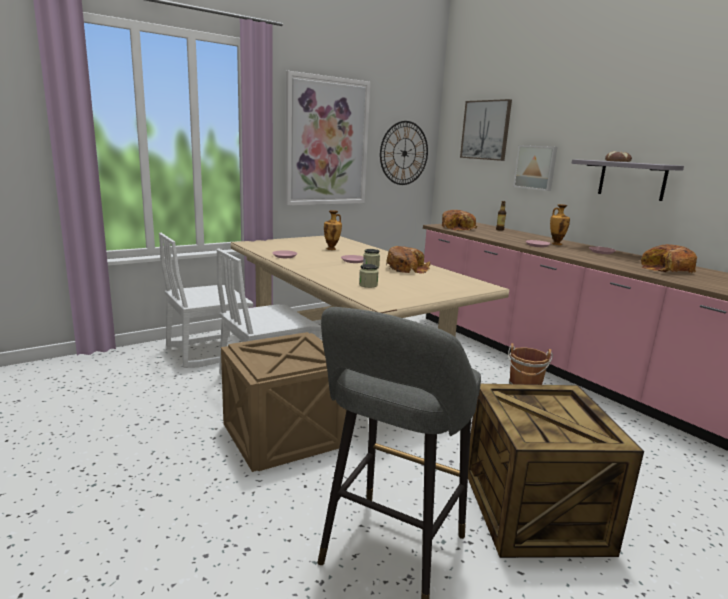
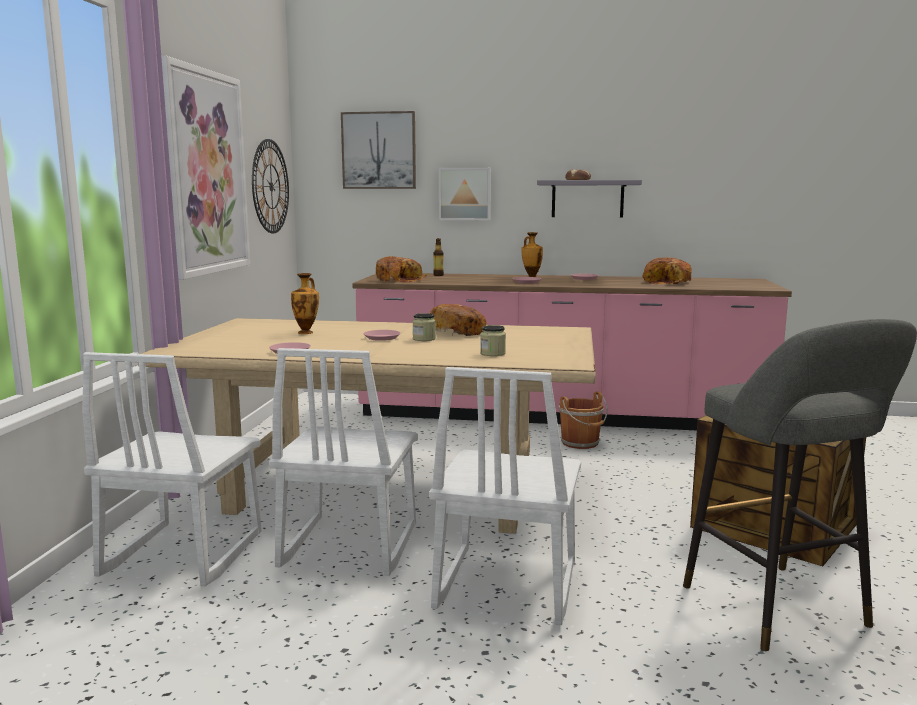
camera: 45 degrees left, 5 degrees down
(283, 437) = (505, 585): crate -> white chair

